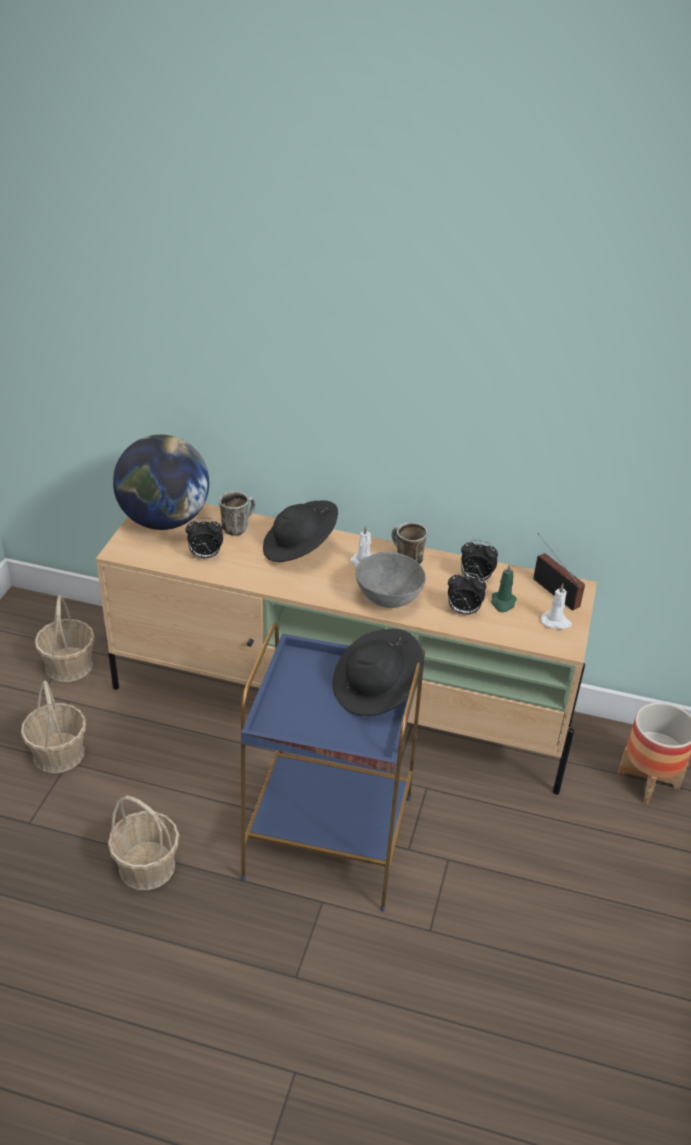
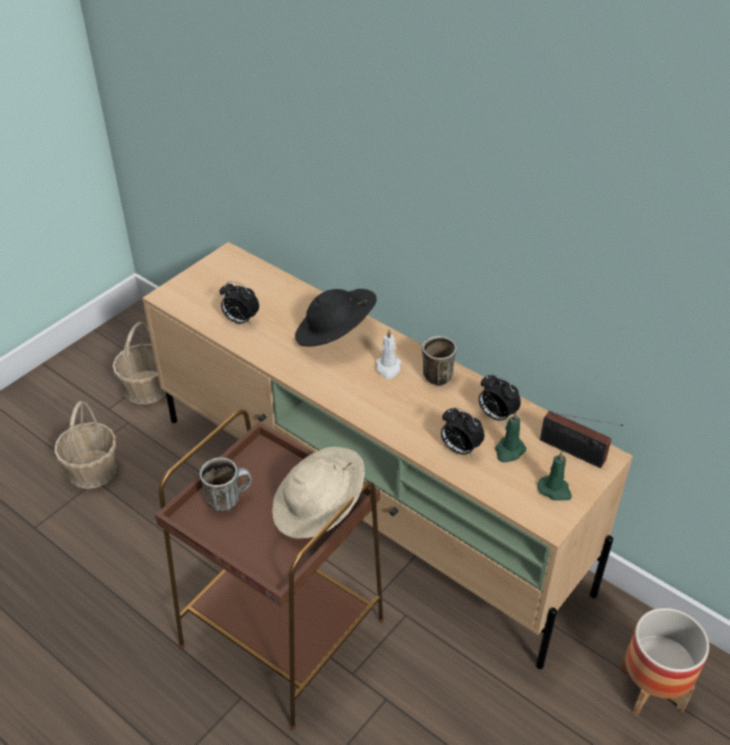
camera: 25 degrees right, 5 degrees up
(147, 866) = (107, 603): basket -> none
(164, 520) = (225, 274): globe -> none
(238, 527) = (289, 298): mug -> mug (228, 499)
(330, 839) = (283, 635): blue side table -> brown side table
(376, 689) = (318, 509): black hat -> beige hat
(388, 599) = (389, 413): grey bowl -> none
(554, 591) = (575, 453): radio -> radio turned 135 degrees clockwise
(556, 622) = (555, 490): white candle -> green candle

